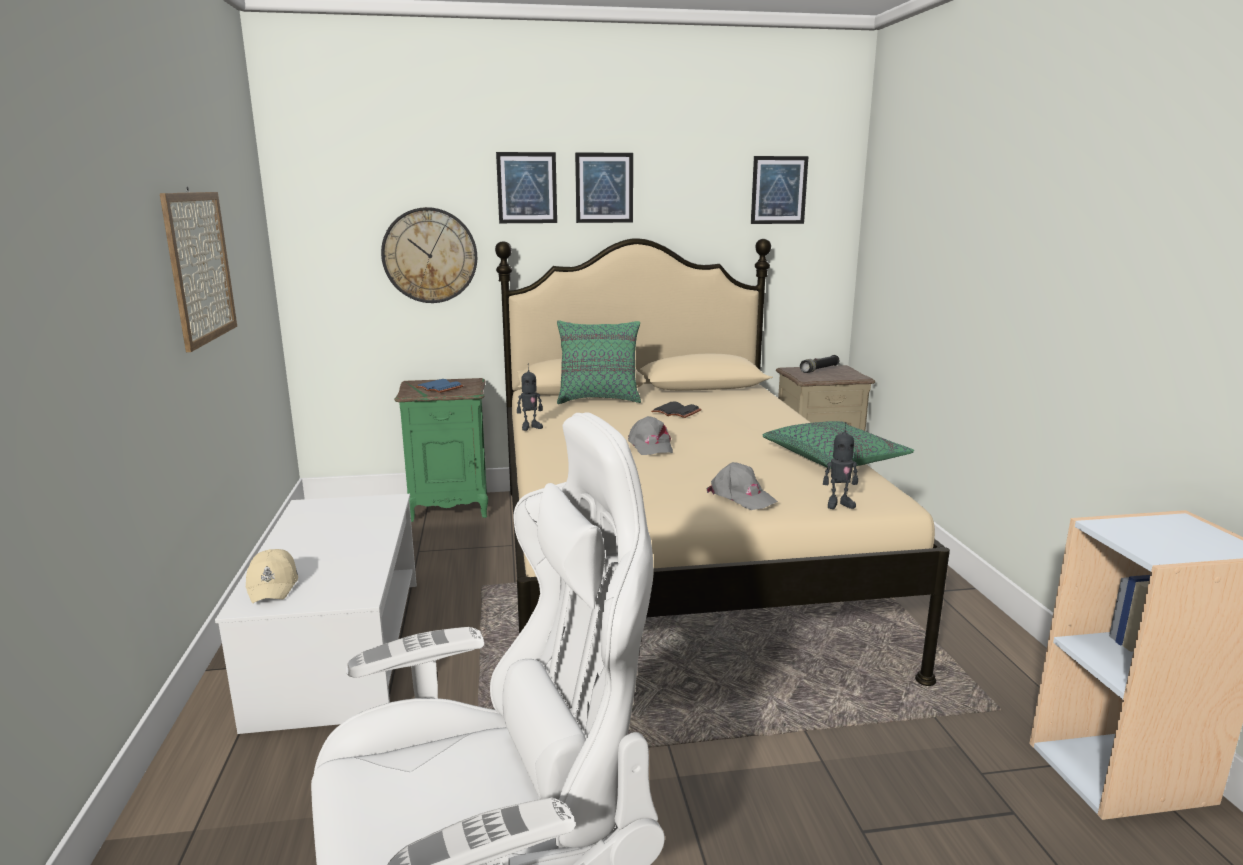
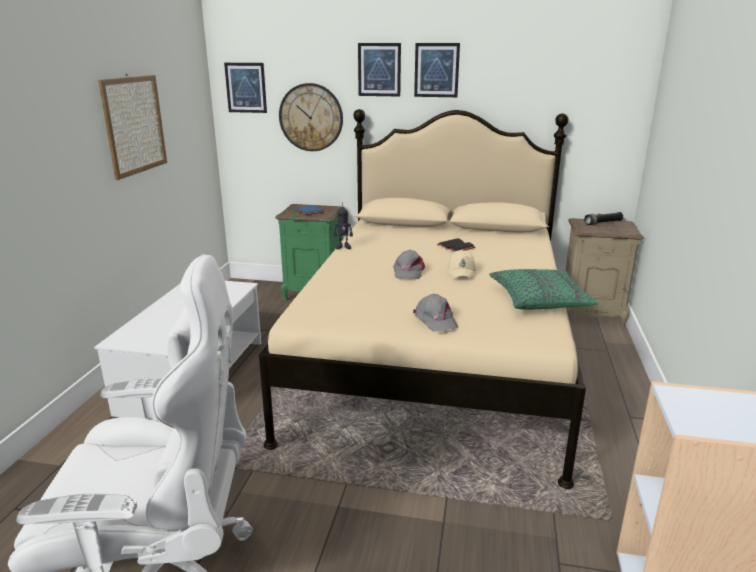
camera: 20 degrees right, 5 degrees up
(273, 585) = (138, 331): beige cap -> beige cap (462, 271)
(599, 400) = (409, 231): green pillow -> none
(779, 190) = (580, 73): picture -> picture (246, 87)
(839, 504) = (503, 337): toy robot -> none

